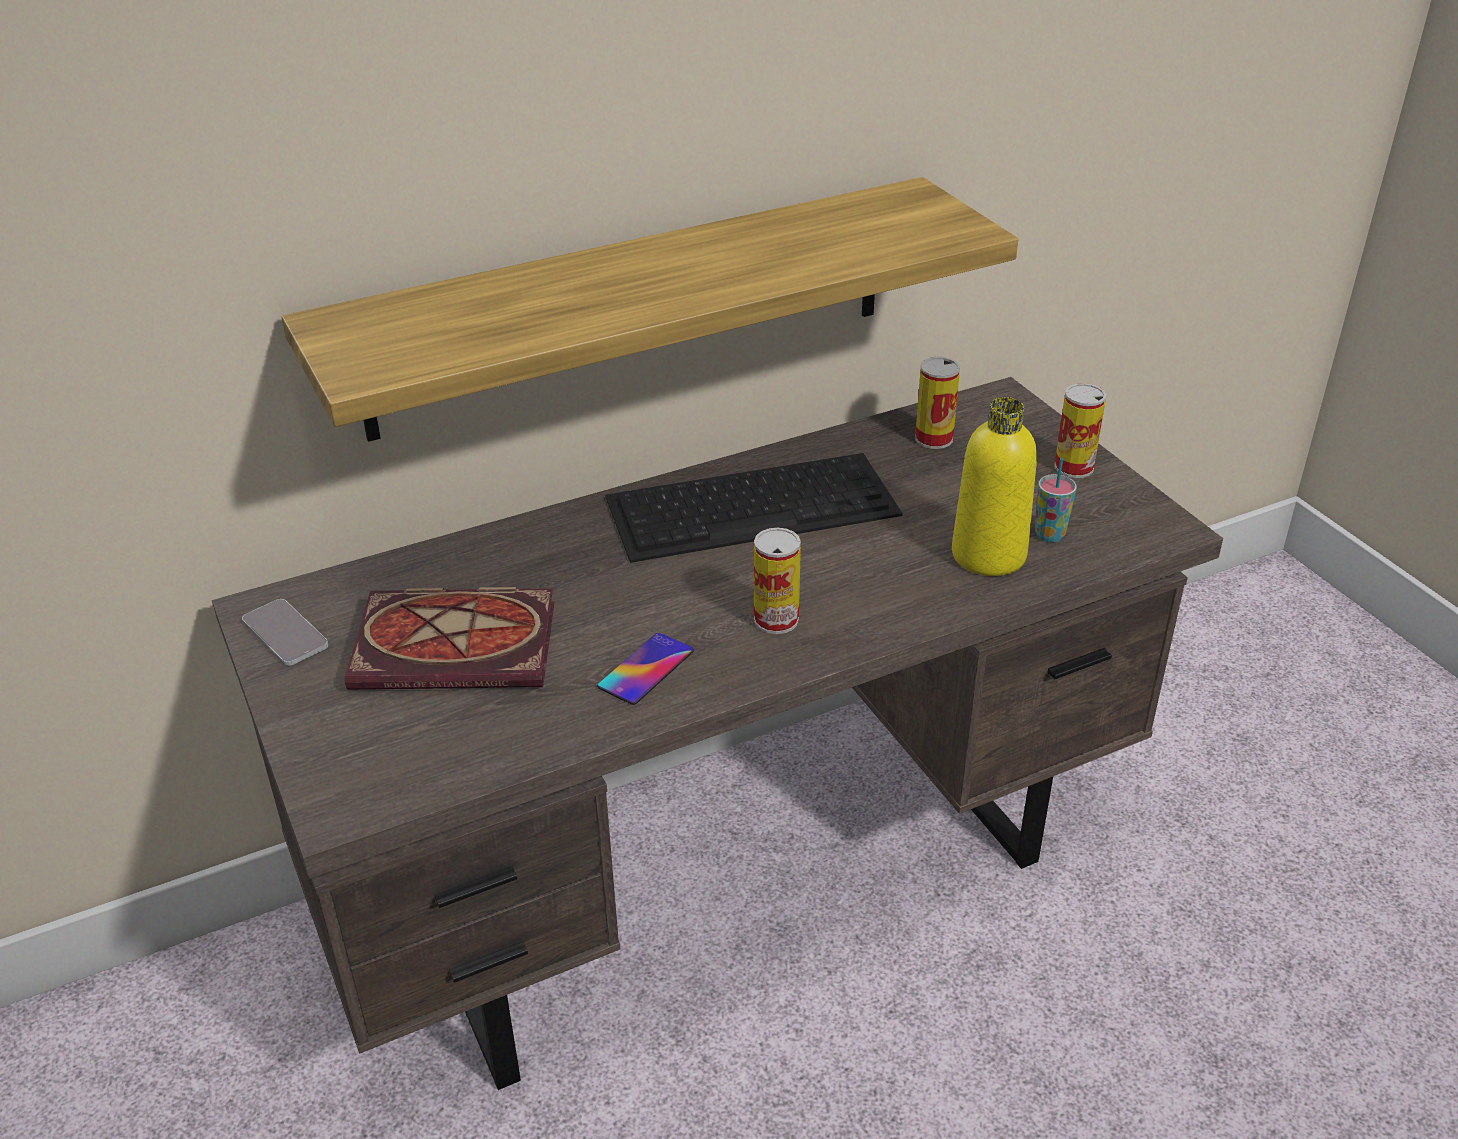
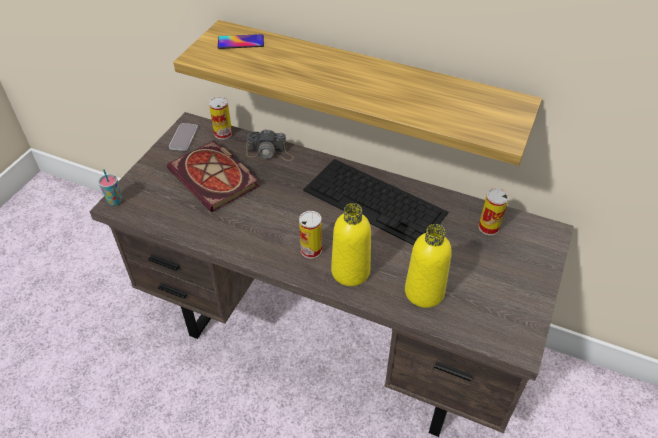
camera: 50 degrees right, 10 degrees up
(487, 553) = (270, 153): none -> camera
(646, 669) = (247, 232): phone -> phone (241, 42)
(869, 602) = (350, 271): none -> yellow bottle
(1049, 535) = (463, 305): cup -> cup (115, 201)
(1074, 467) = (527, 286): can -> can (223, 133)

